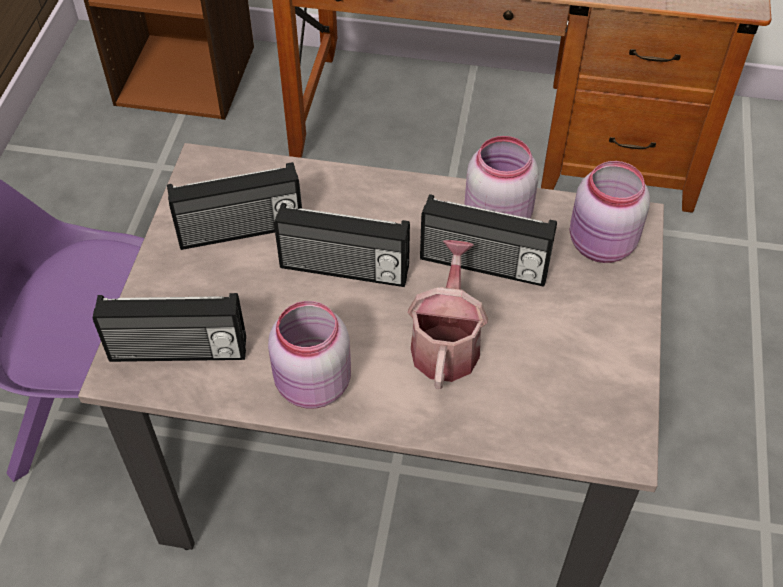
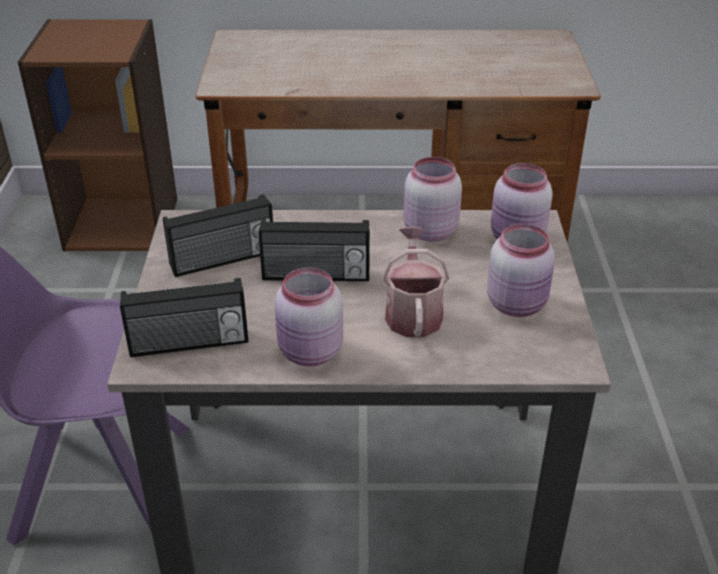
camera: 10 degrees left, 15 degrees down
(483, 265) = (428, 261): radio -> none
(576, 348) = (518, 304): none -> pink jar

